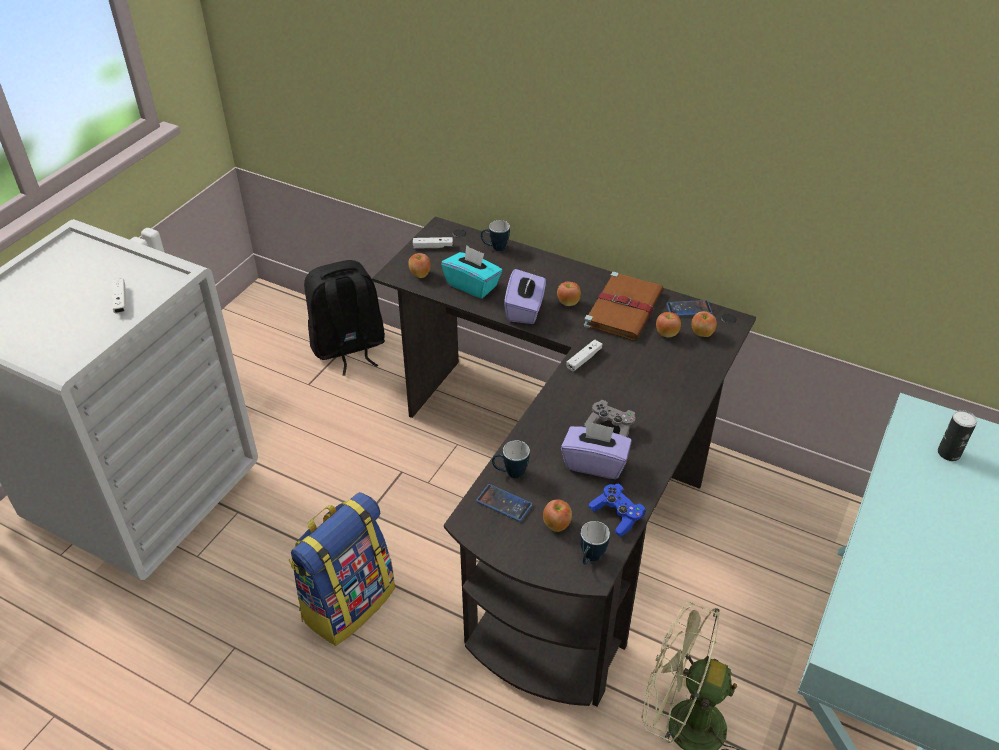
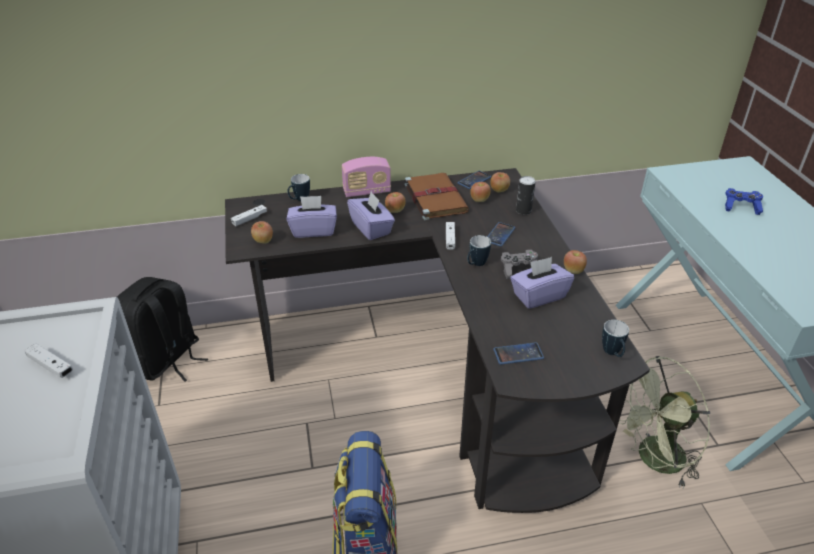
camera: 40 degrees left, 5 degrees down
(472, 285) = (313, 230): turquoise tissue box -> purple tissue box
(510, 473) = (497, 333): mug -> mug (476, 264)
(557, 525) = (567, 346): apple -> apple (573, 271)
(566, 269) = (367, 192): none -> radio
(617, 515) = (592, 318): blue game controller -> blue game controller (741, 207)
(638, 381) = (499, 235): none -> phone
(948, 453) = (708, 185): can -> can (523, 211)

